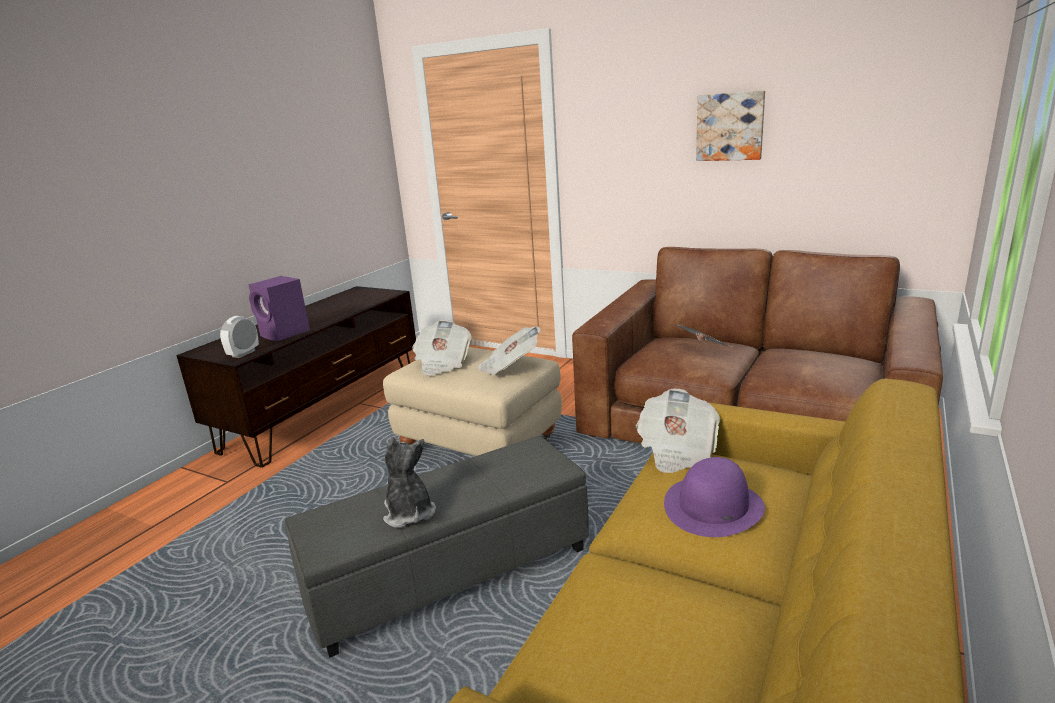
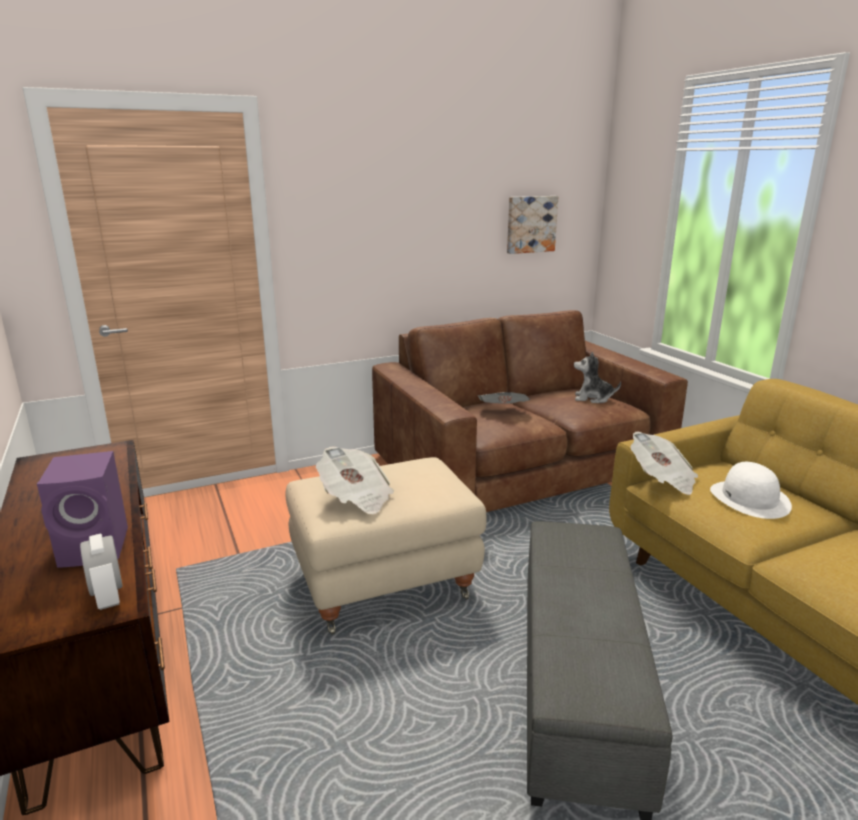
camera: 55 degrees left, 0 degrees up
(409, 513) = (611, 629): plush toy -> plush toy (592, 398)
(509, 367) = (427, 474): newspaper -> none
(713, 506) = (749, 499): purple hat -> white hat
(730, 126) = (445, 213): picture -> picture (530, 224)

